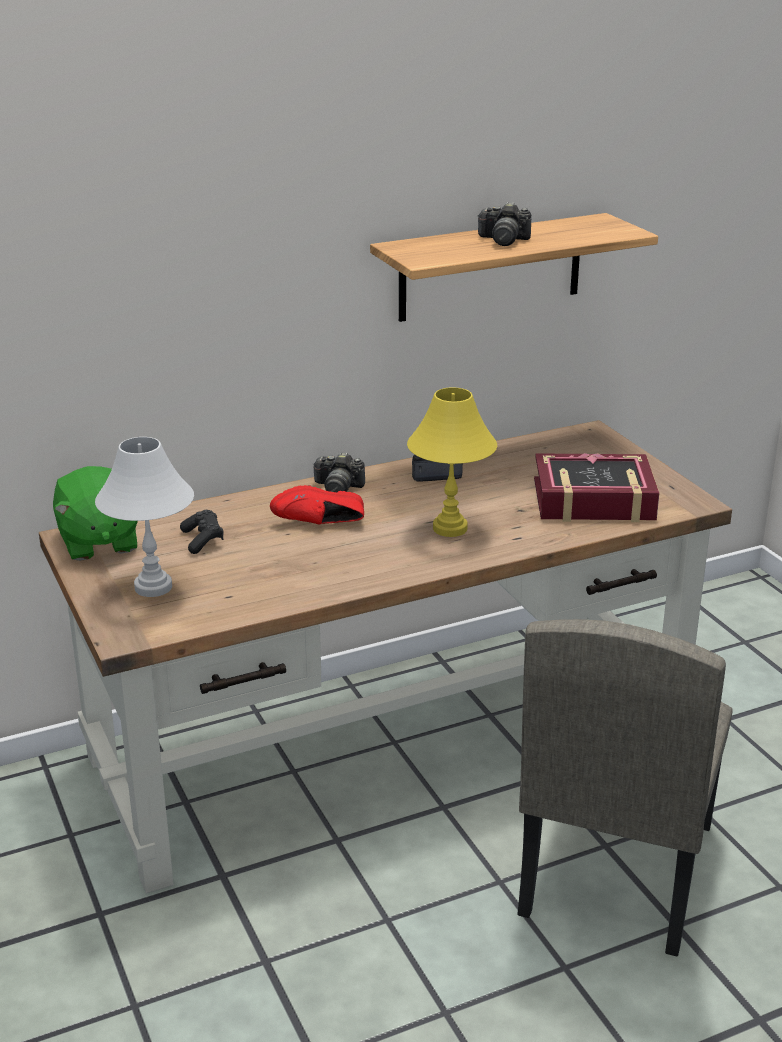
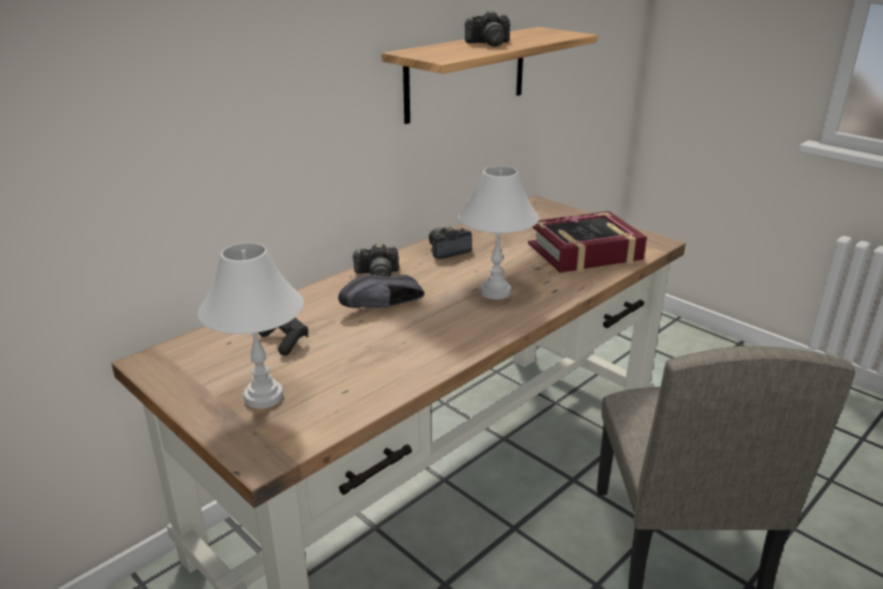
camera: 20 degrees left, 0 degrees up
(98, 542) = (181, 362): green plush toy -> none
(321, 524) = (385, 307): red shoe -> black shoe
(450, 529) = (495, 292): yellow table lamp -> white table lamp

